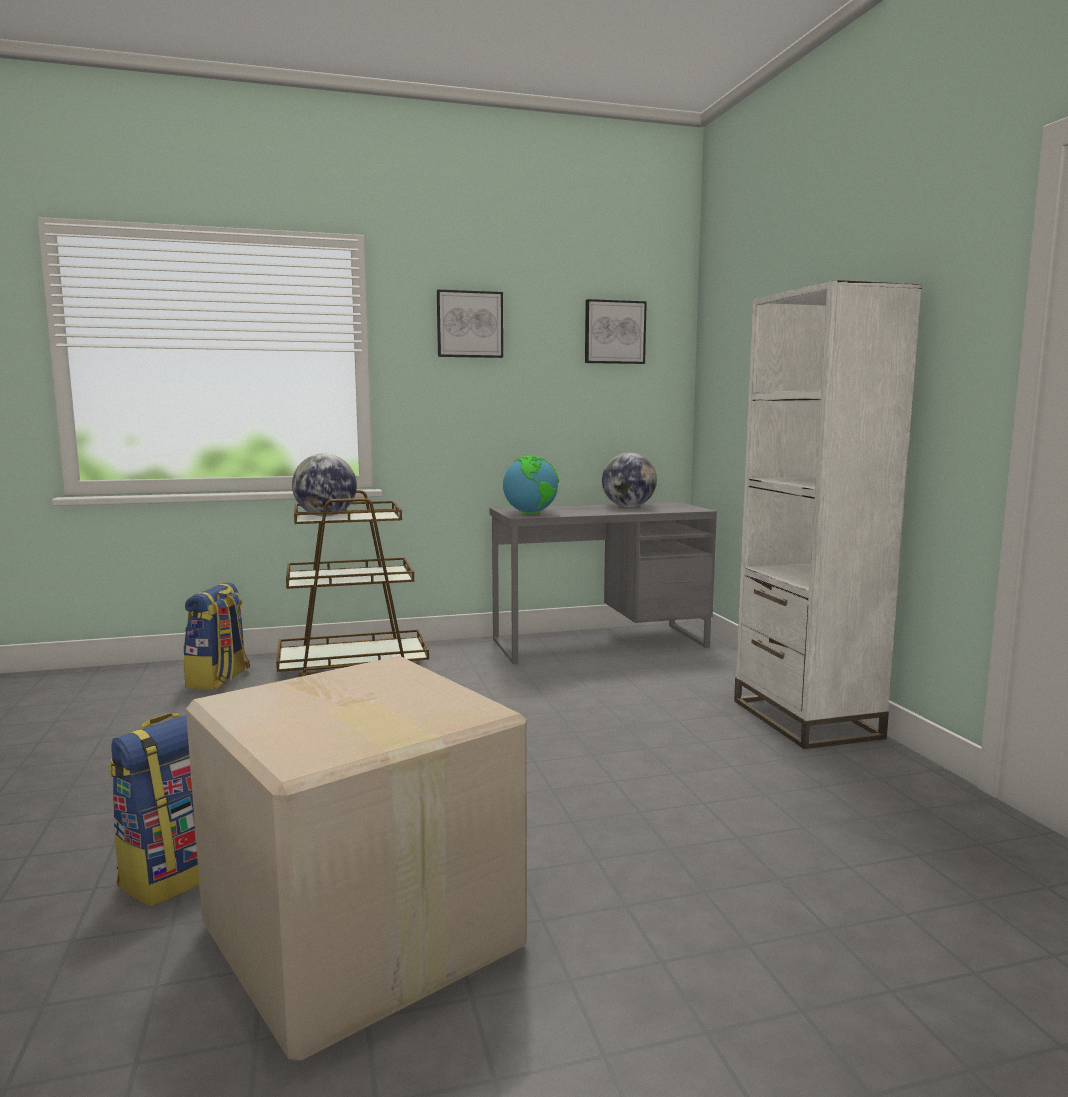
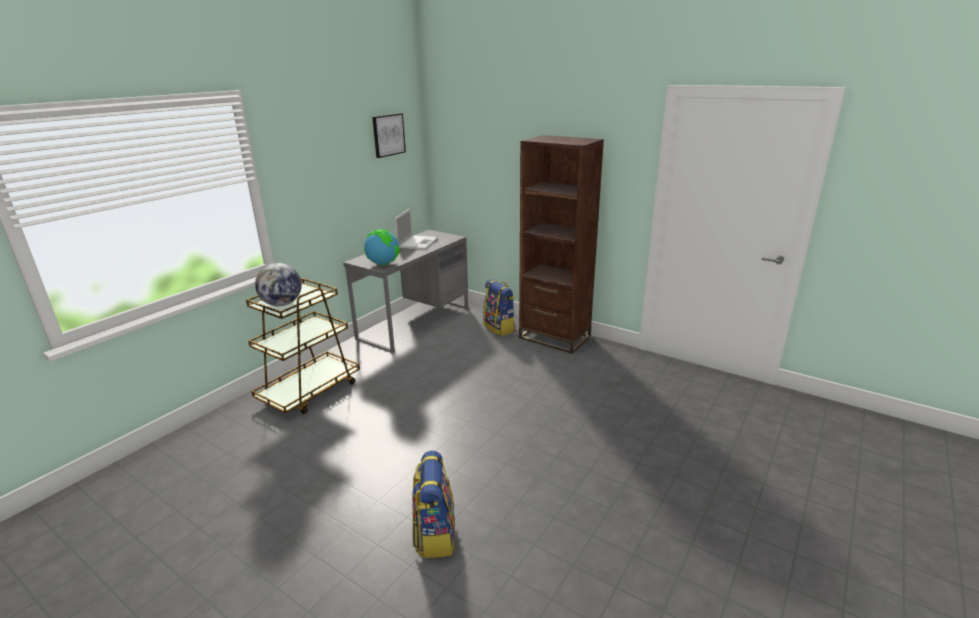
camera: 40 degrees left, 15 degrees up
(219, 679) = (234, 433): backpack -> backpack (500, 328)
(360, 939) = (548, 514): cardboard box -> none
(469, 324) = (313, 145): picture -> none
(628, 507) = (417, 242): globe -> laptop
(805, 719) = (554, 337): white bookcase -> brown bookcase

